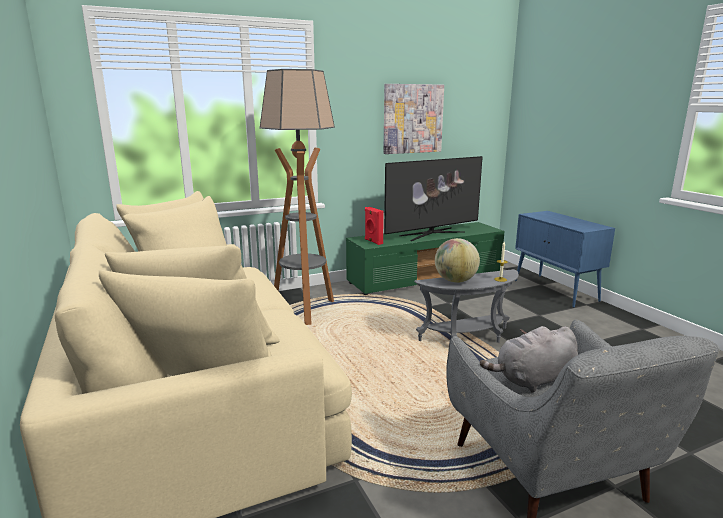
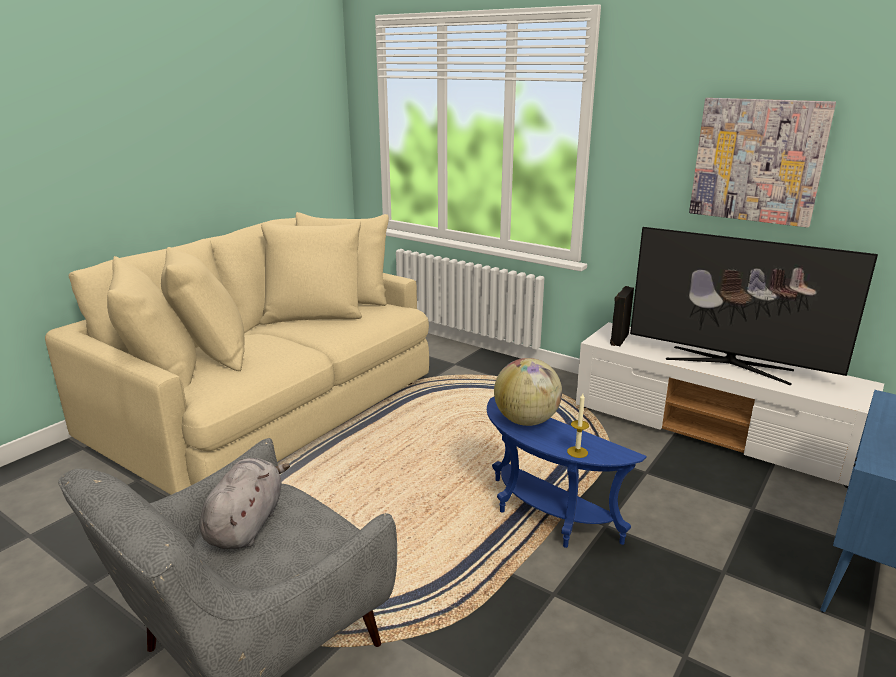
camera: 60 degrees right, 5 degrees up
(304, 310) = (490, 387): floor lamp -> none
(373, 241) = (618, 339): red speaker -> black speaker
(426, 277) = (712, 431): green tv stand -> white tv stand
(469, 339) = (545, 518): grey side table -> blue side table
(532, 380) = (246, 524): grey plush toy -> grey plush toy turned 60 degrees clockwise

